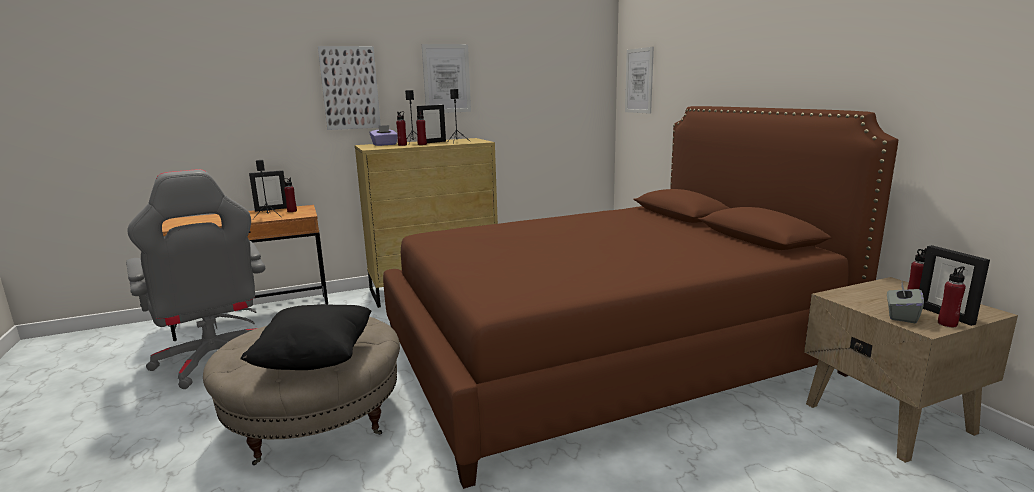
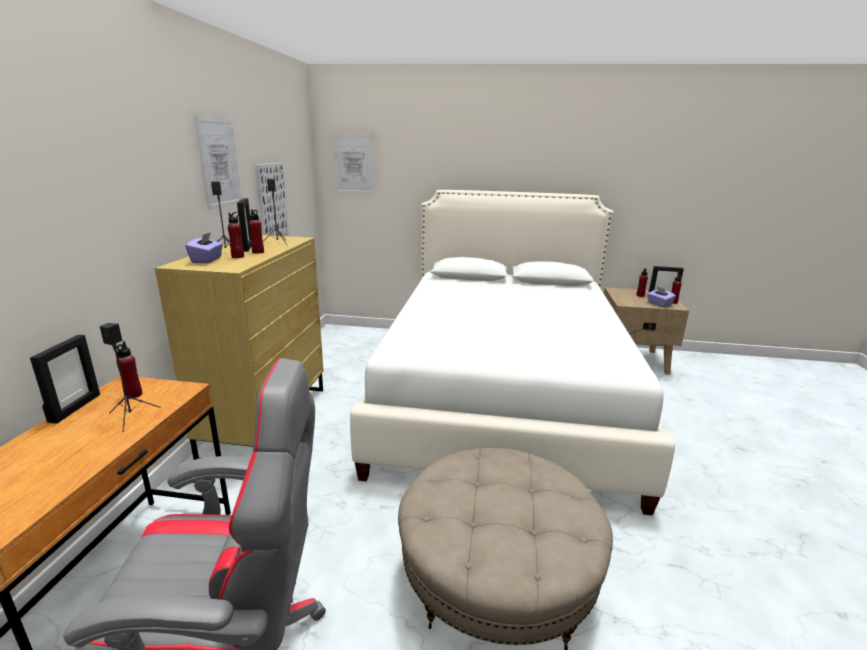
camera: 60 degrees left, 5 degrees up
(315, 360) = (560, 503): black pillow -> none
(350, 88) = (131, 180): picture -> picture (272, 204)
(604, 354) = (502, 395): brown bed -> white bed
(901, 315) = (659, 304): grey tissue box -> purple tissue box

